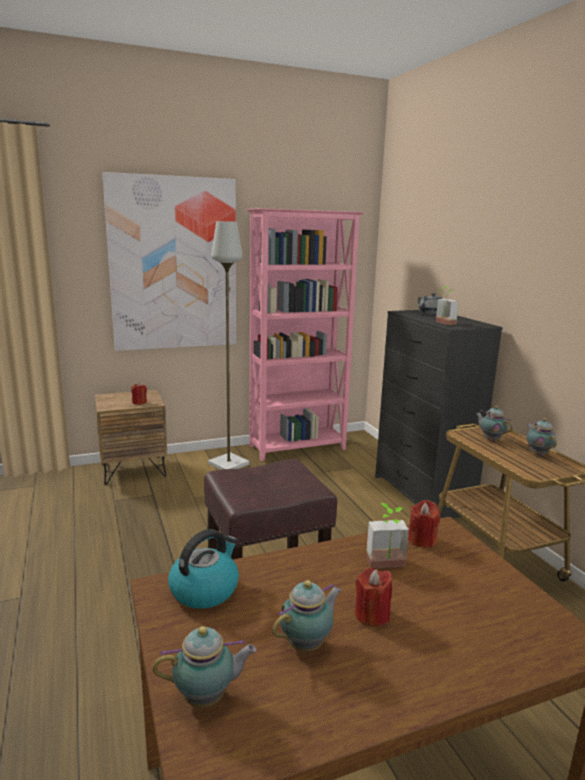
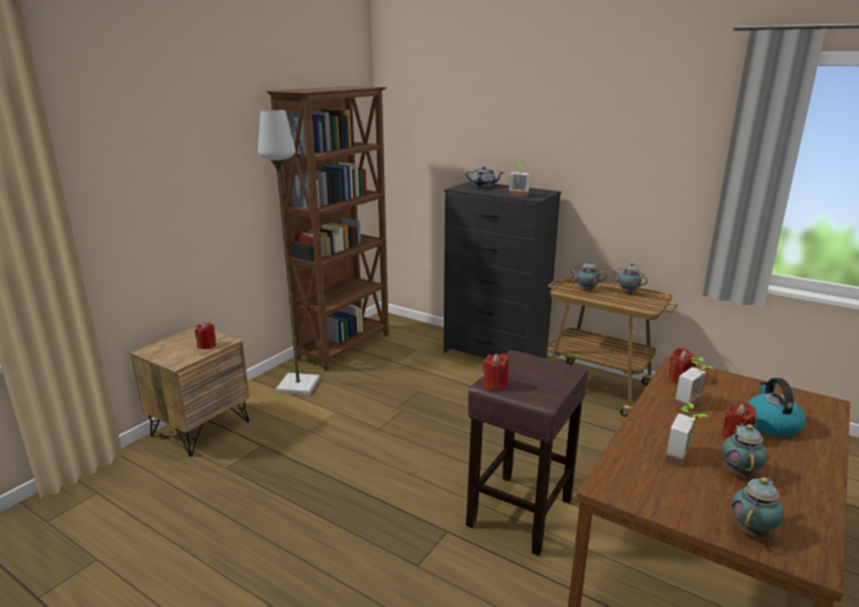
camera: 35 degrees left, 5 degrees up
(174, 264) = (198, 168): picture -> none
(205, 589) = (633, 472): kettle -> kettle (771, 424)
(226, 476) = (495, 384): none -> red candle
(278, 603) = (684, 457): none -> potted plant
(298, 448) = (345, 347): pink bookcase -> brown bookcase

